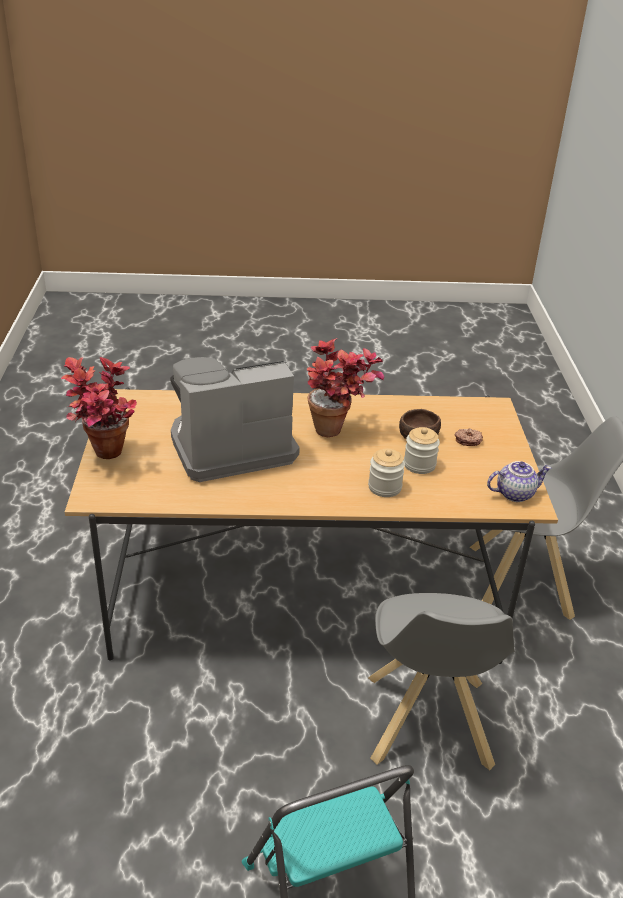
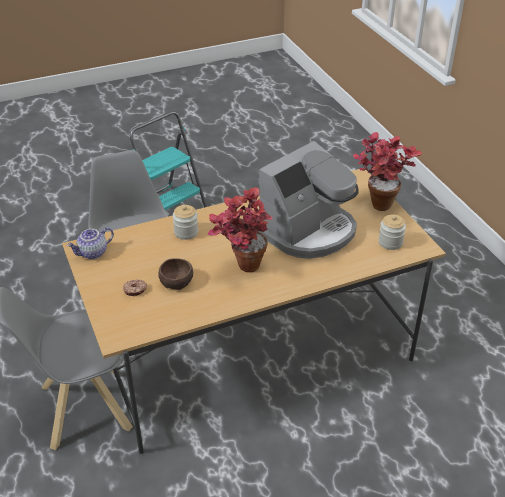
camera: 160 degrees right, 5 degrees up
(419, 465) = (167, 256): jar -> jar (390, 242)

